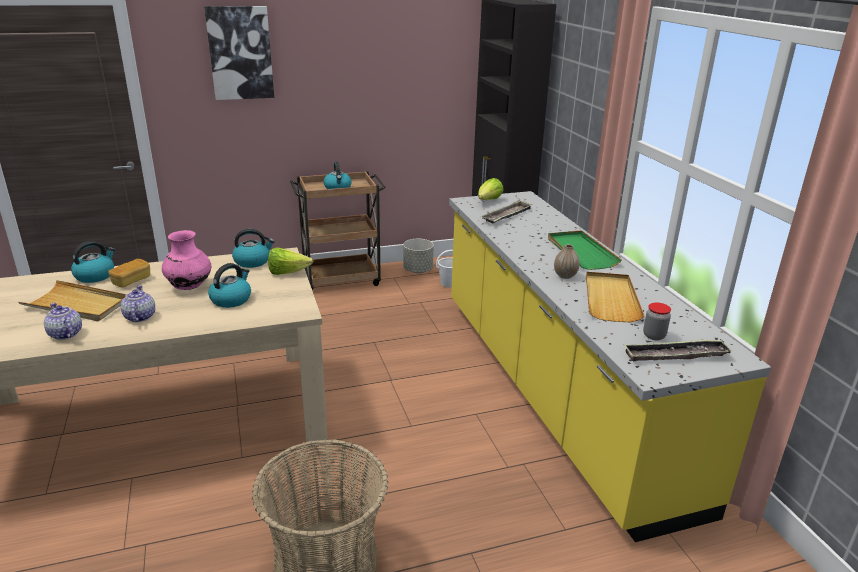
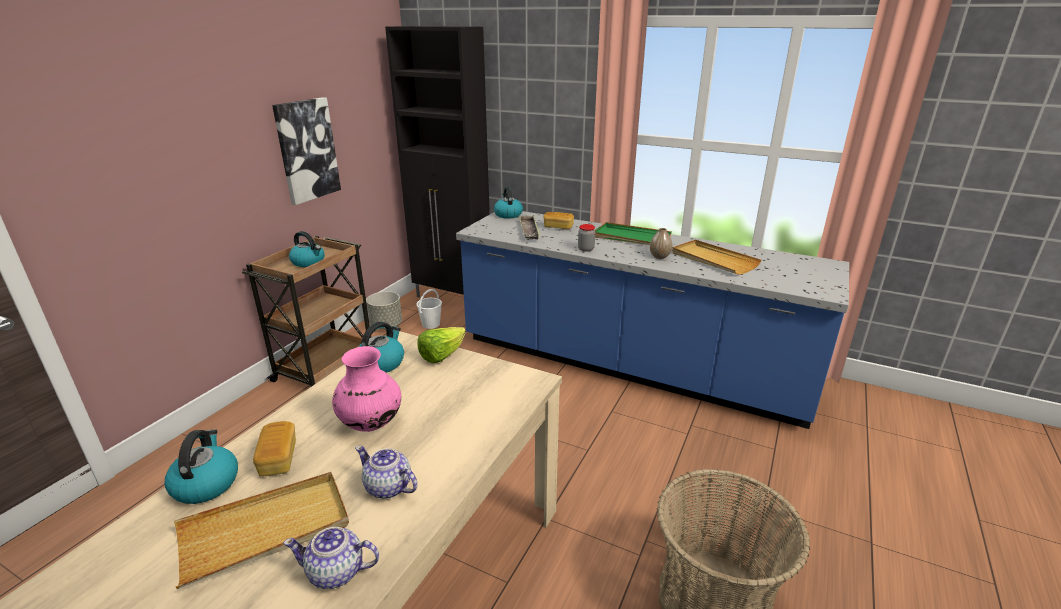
camera: 45 degrees left, 0 degrees up
(231, 299) = (446, 408): kettle -> kettle (508, 214)
(240, 53) = (142, 114): picture -> picture (307, 150)
(488, 201) = (491, 225): lettuce -> none
(538, 221) = (558, 227): none -> bread
(554, 392) = (629, 365): yellow counter -> blue counter
(654, 336) = (779, 271): jar -> jar (586, 249)
(675, 355) = (812, 276): tray -> none

